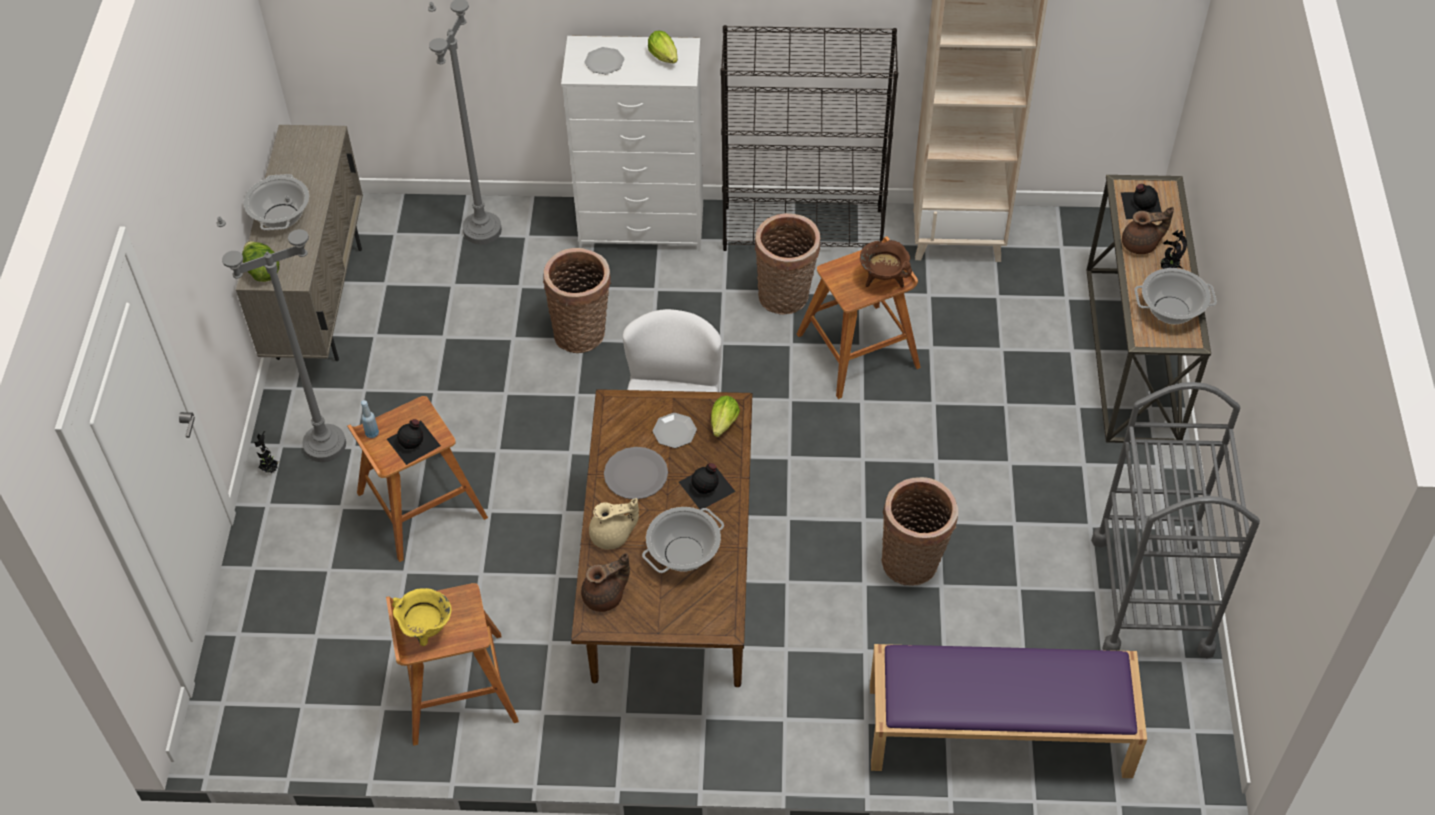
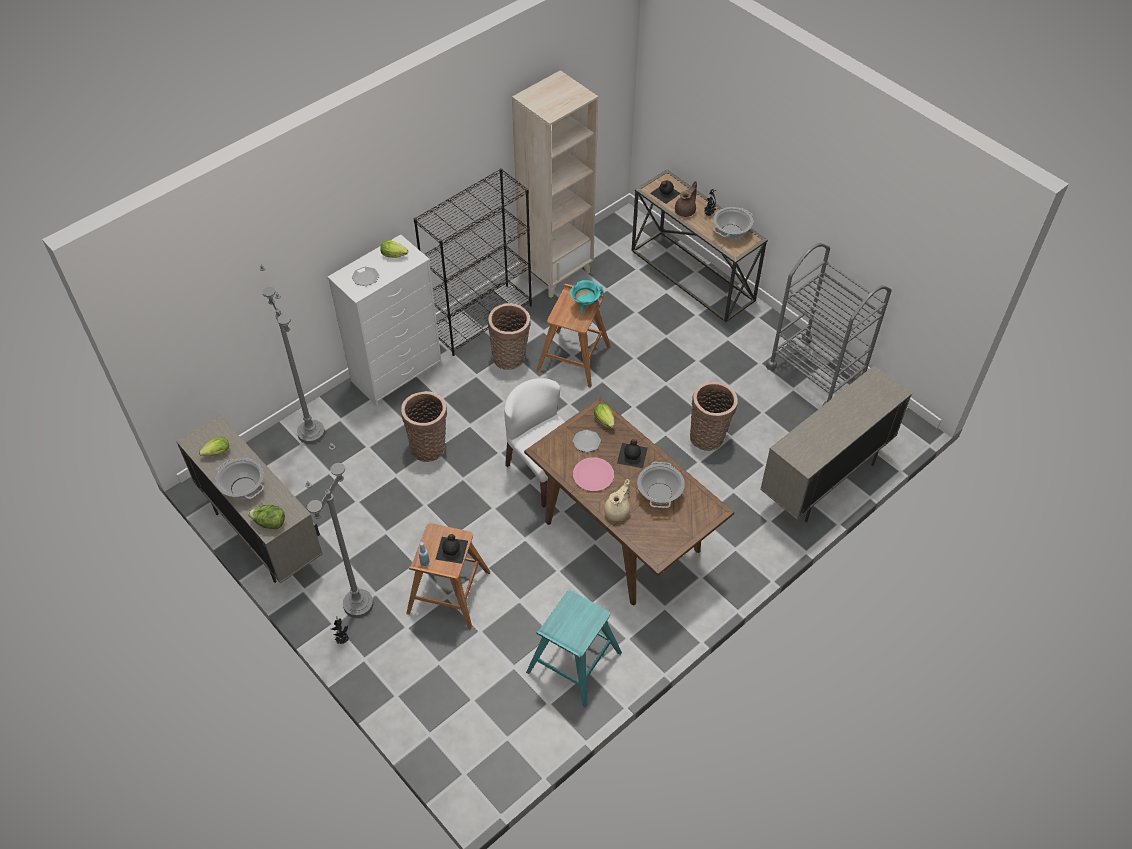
camera: 45 degrees left, 0 degrees up
(297, 163) = (215, 453): none -> lettuce
(426, 631) = (573, 631): yellow cooking pot -> none
(456, 688) = (573, 663): brown stool -> turquoise stool
(605, 596) = (649, 541): brown teapot -> none
(635, 474) = (593, 475): grey plate -> pink plate
(883, 279) = (585, 305): brown cooking pot -> turquoise cooking pot
(997, 731) = (824, 480): purple bench -> beige cabinet

